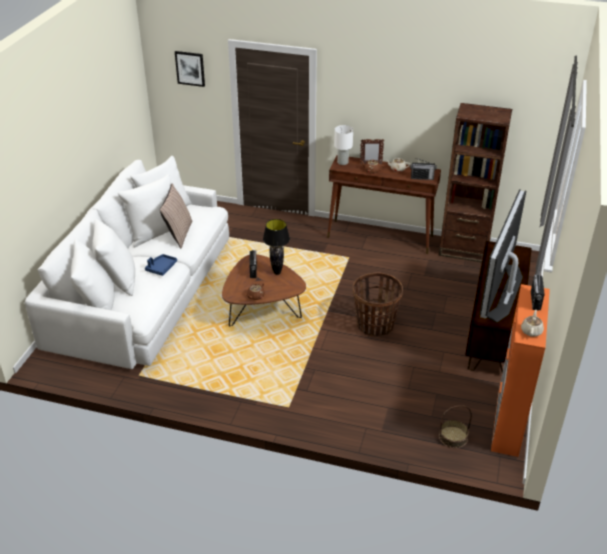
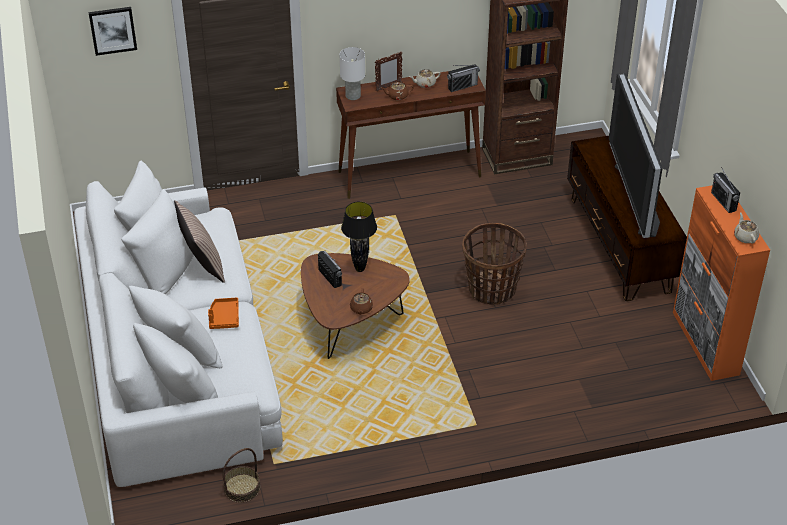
camera: 30 degrees left, 5 degrees up
(161, 268) = (224, 318): blue tray -> orange tray
(453, 437) = (665, 382): basket -> basket (242, 488)

